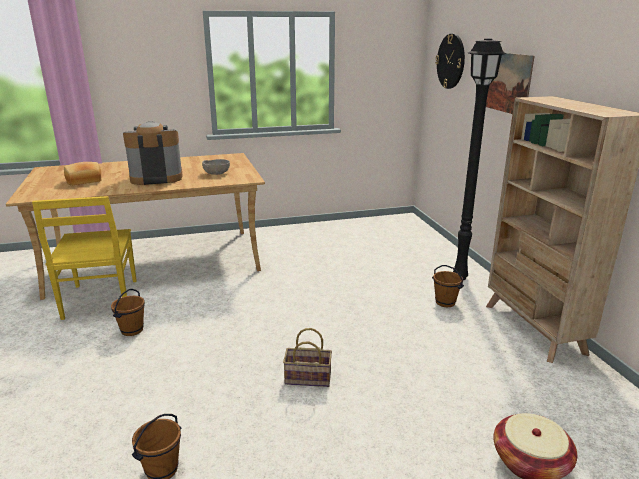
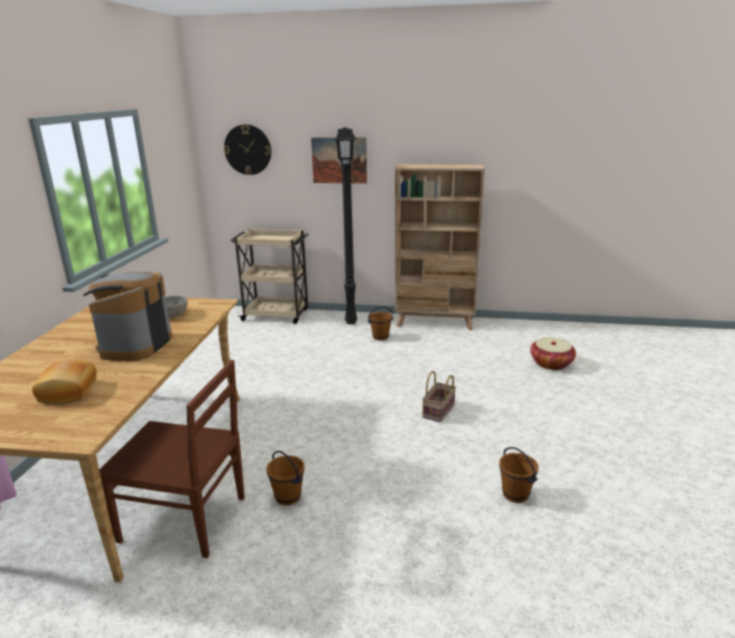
camera: 65 degrees left, 0 degrees up
(100, 300) = (186, 520): yellow chair -> brown chair
(426, 240) = (277, 315): none -> beige cart

